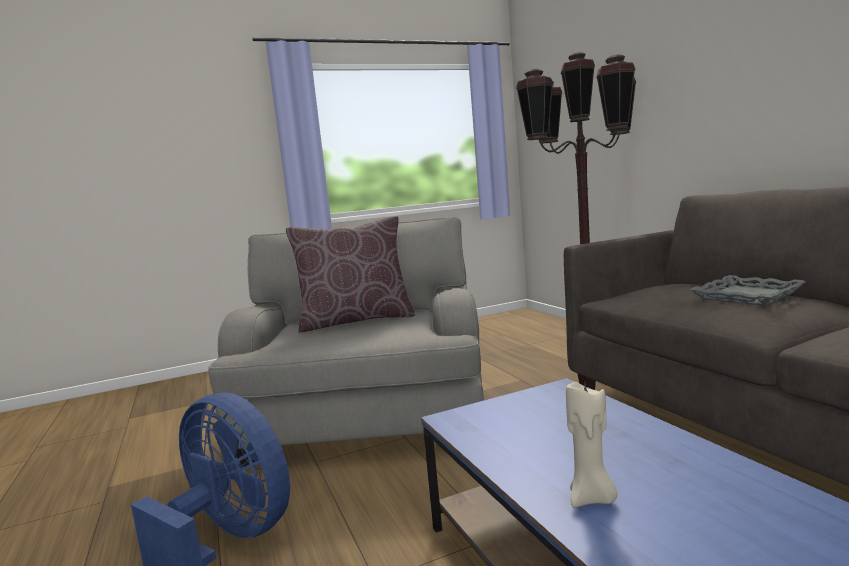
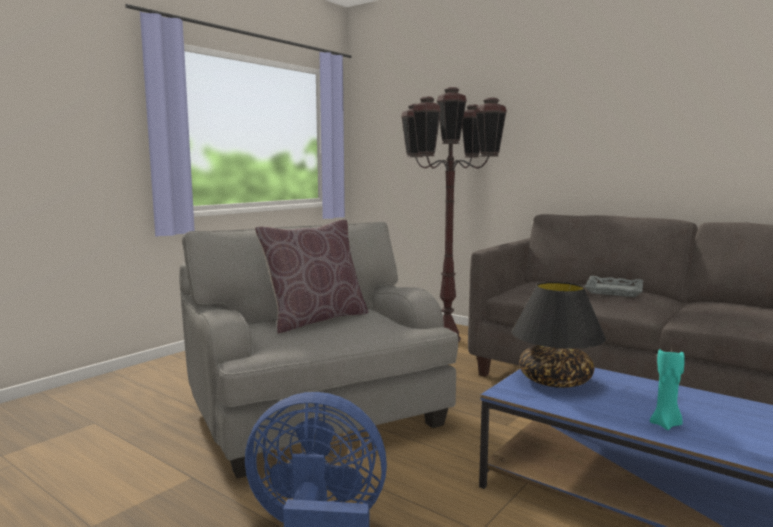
camera: 30 degrees left, 0 degrees up
(533, 412) = (554, 381): none -> black table lamp
(591, 499) = (666, 424): beige candle -> turquoise candle

